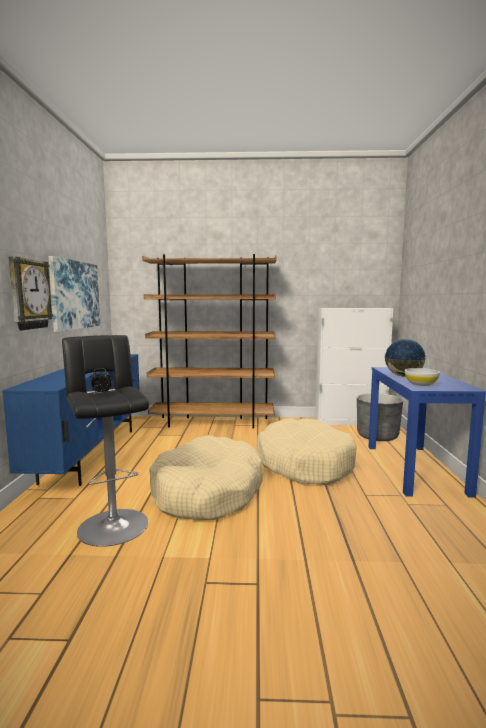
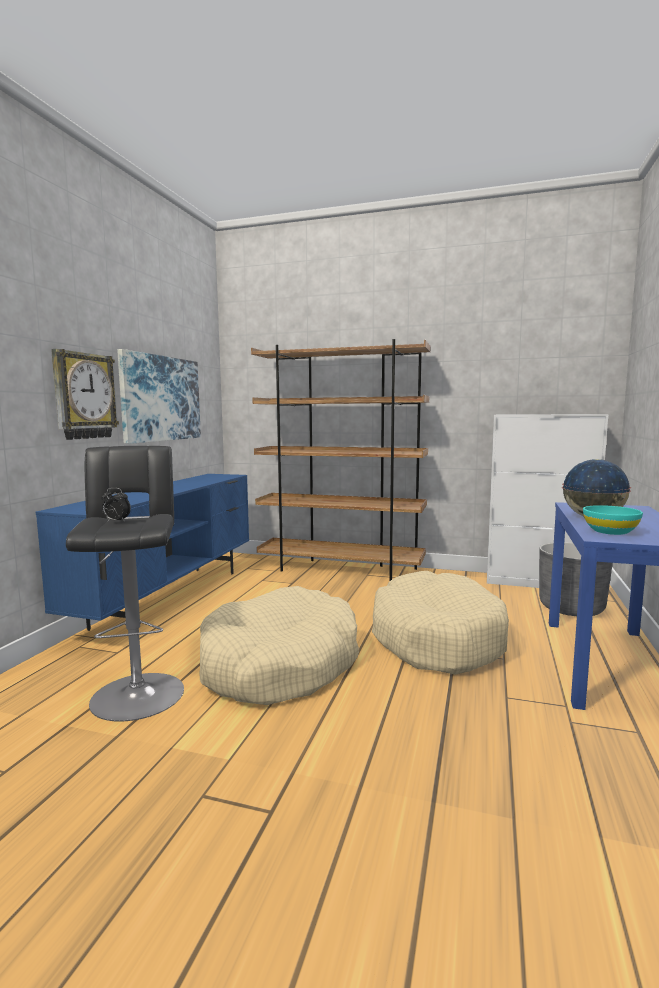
camera: 15 degrees right, 0 degrees up
(421, 384) = (610, 531): white bowl -> turquoise bowl

